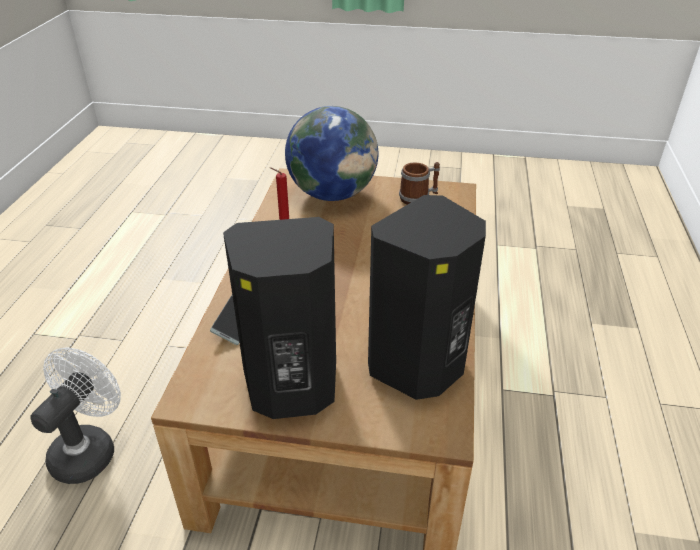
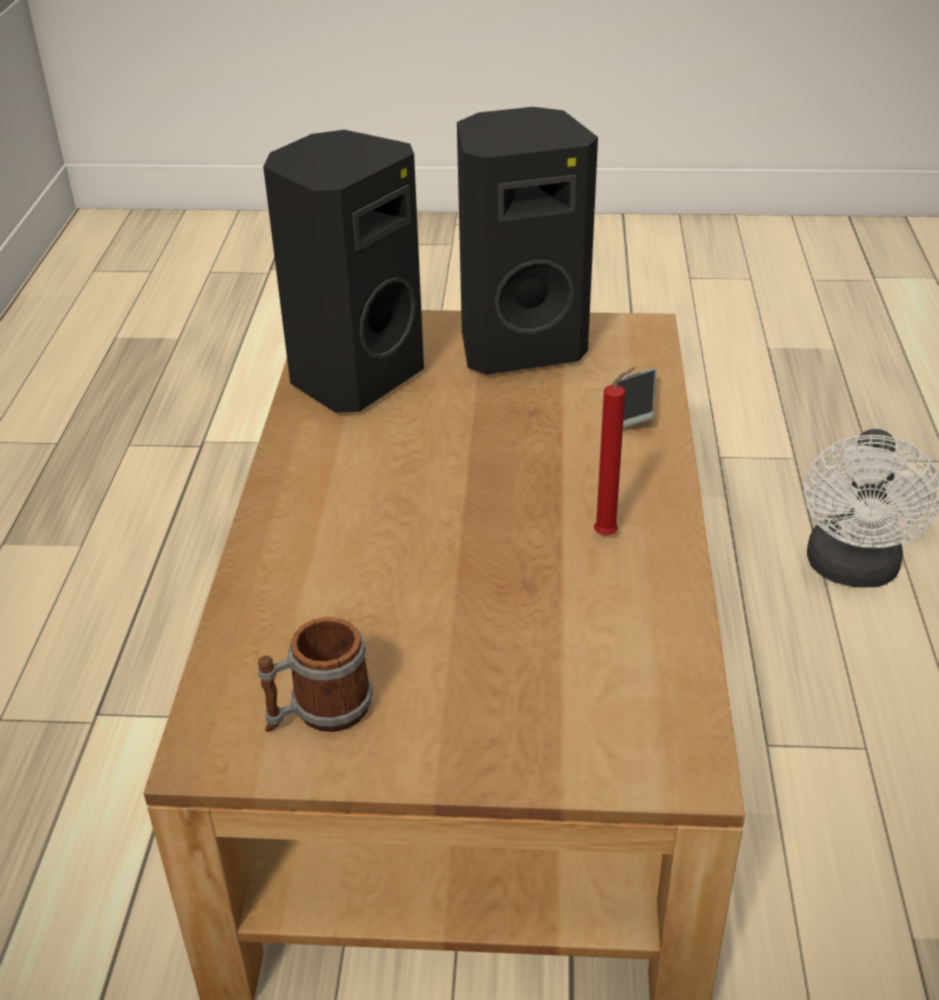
camera: 175 degrees right, 0 degrees up
(332, 194) = (551, 707): globe -> none

